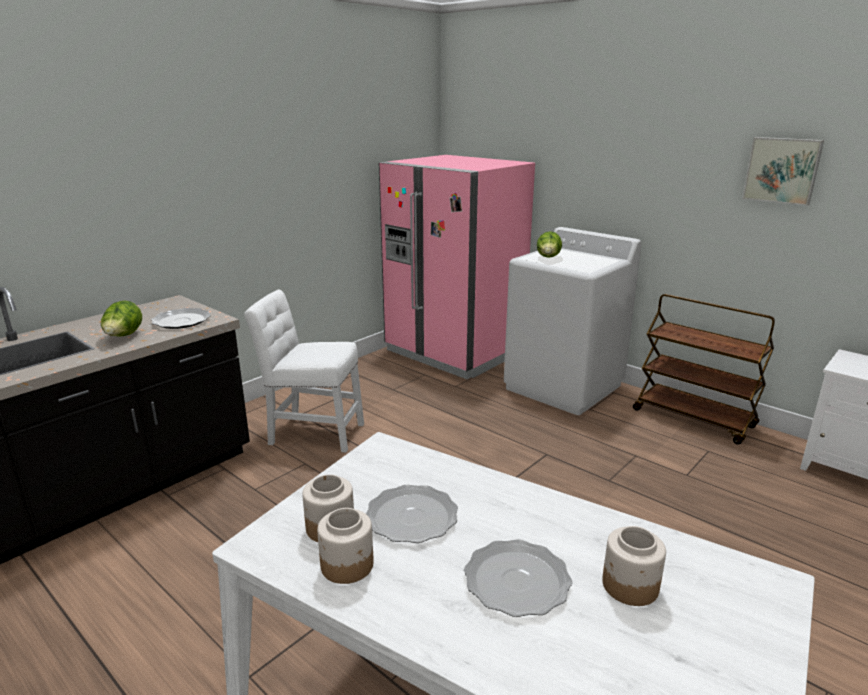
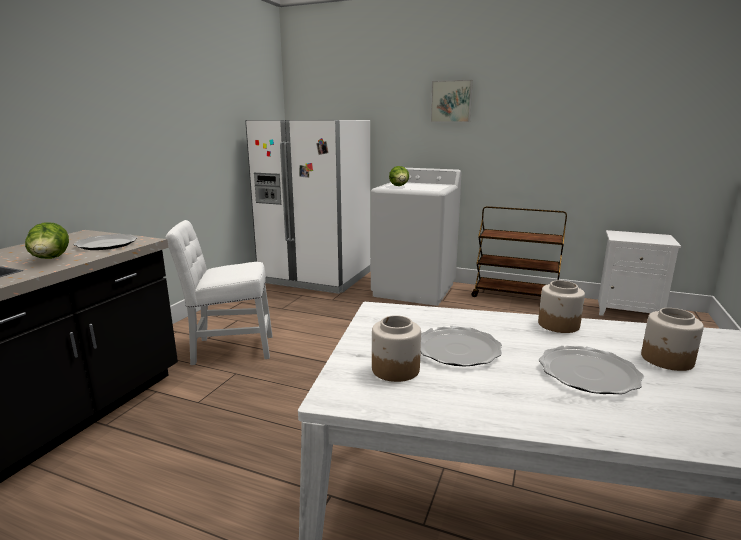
camera: 20 degrees left, 5 degrees down
(348, 565) = (442, 392): jar -> jar (559, 325)
(454, 352) = (316, 278): pink fridge -> white fridge
(782, 170) = (557, 110): picture -> picture (451, 101)

